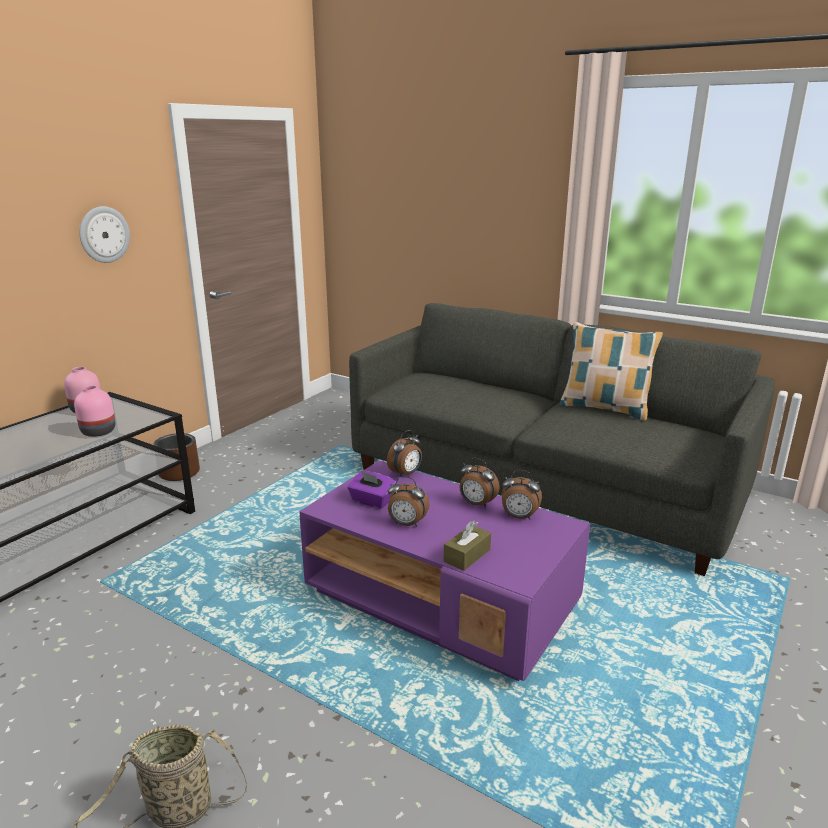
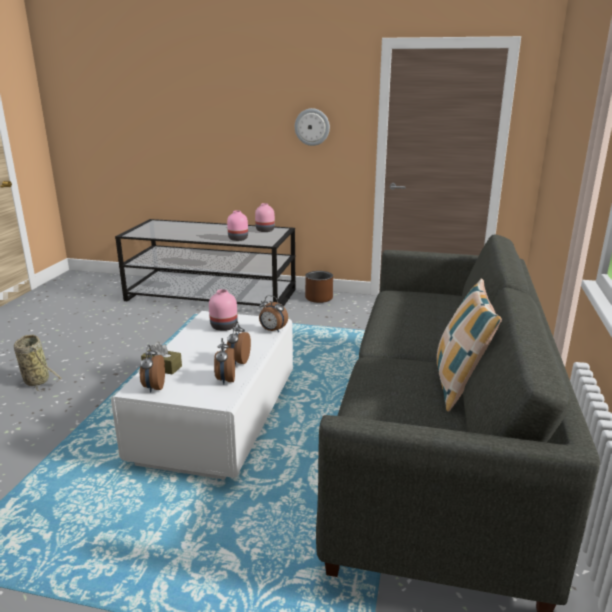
camera: 70 degrees right, 0 degrees up
(371, 501) = (224, 327): purple tissue box -> pink vase
(406, 524) = (197, 342): alarm clock -> alarm clock (153, 387)
(441, 601) = (218, 419): purple coffee table -> white coffee table

